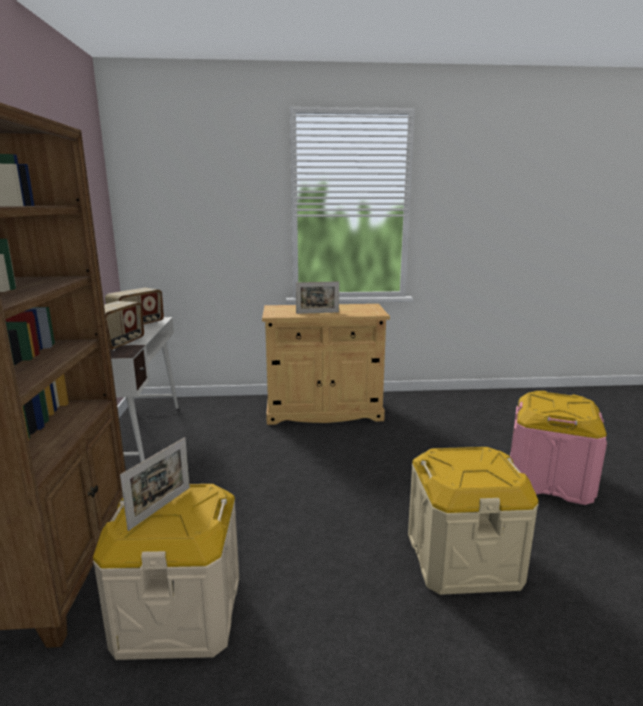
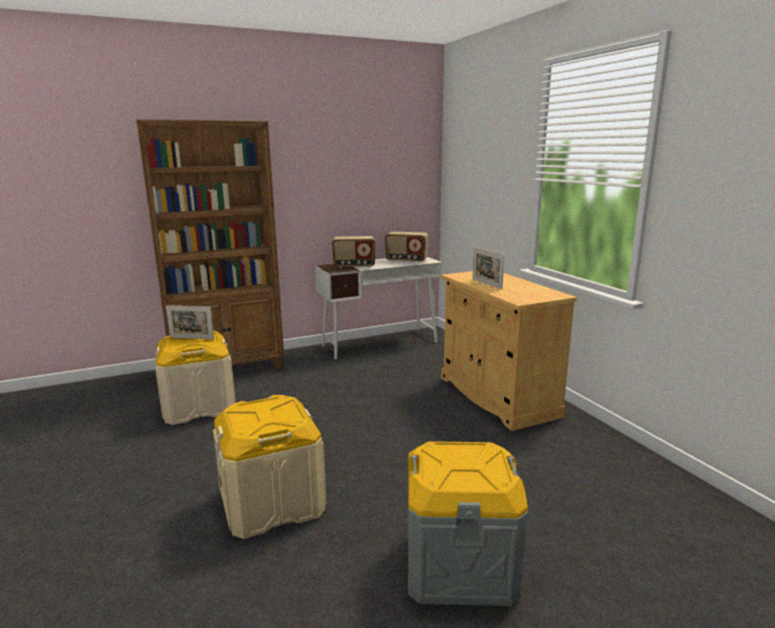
camera: 70 degrees right, 0 degrees up
(549, 480) = (460, 564): pink storage box -> grey storage box

